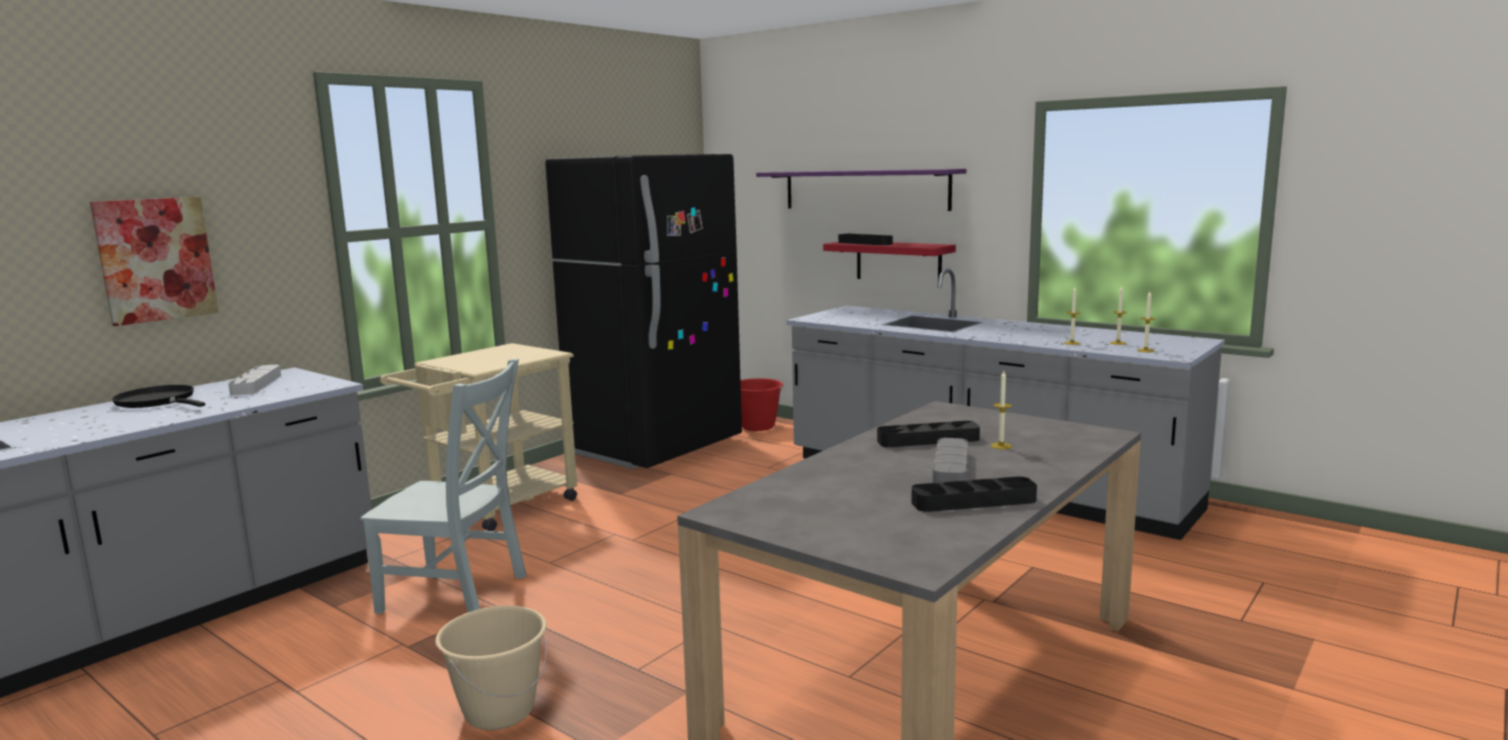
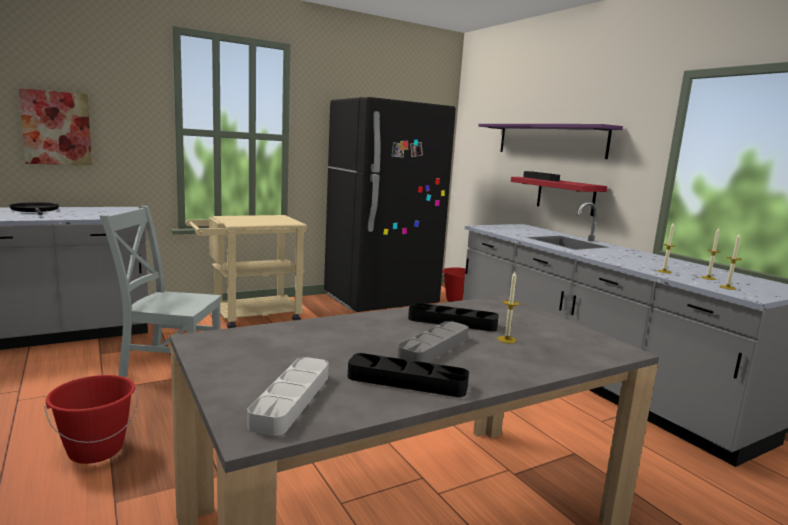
camera: 20 degrees right, 0 degrees up
(256, 384) = (98, 210): grey tray -> grey tray (291, 399)
(459, 594) = (168, 364): grey chair -> grey chair turned 150 degrees clockwise
(499, 711) = (96, 450): beige bucket -> red bucket

